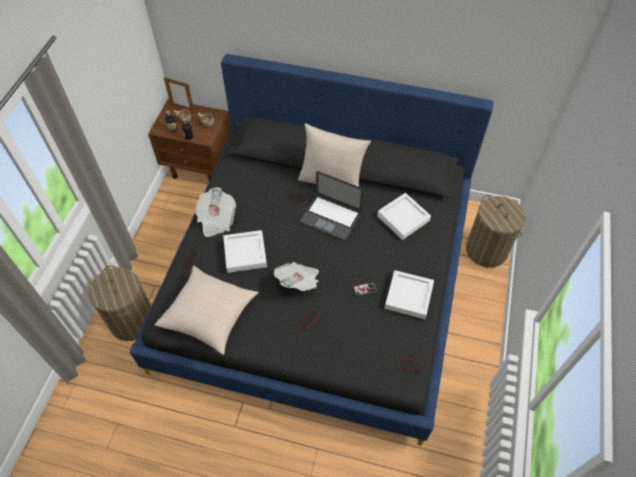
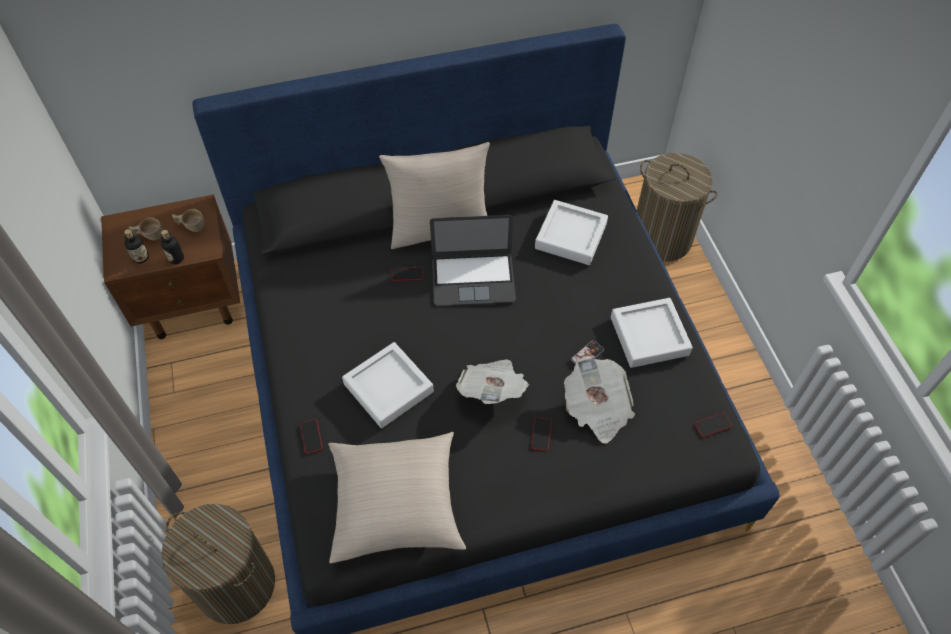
camera: 30 degrees left, 0 degrees up
(182, 108) = (136, 219): picture frame -> none
(216, 220) = (308, 360): newspaper -> newspaper (597, 409)

